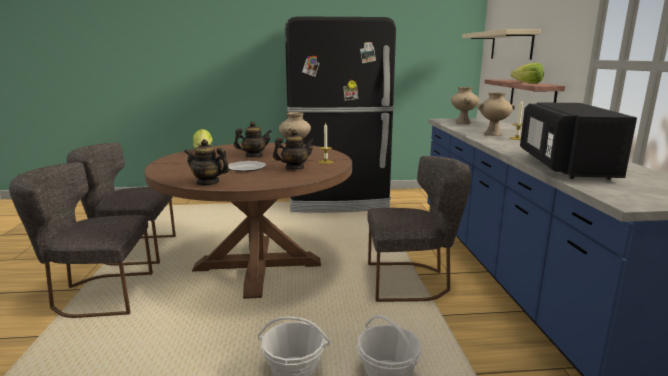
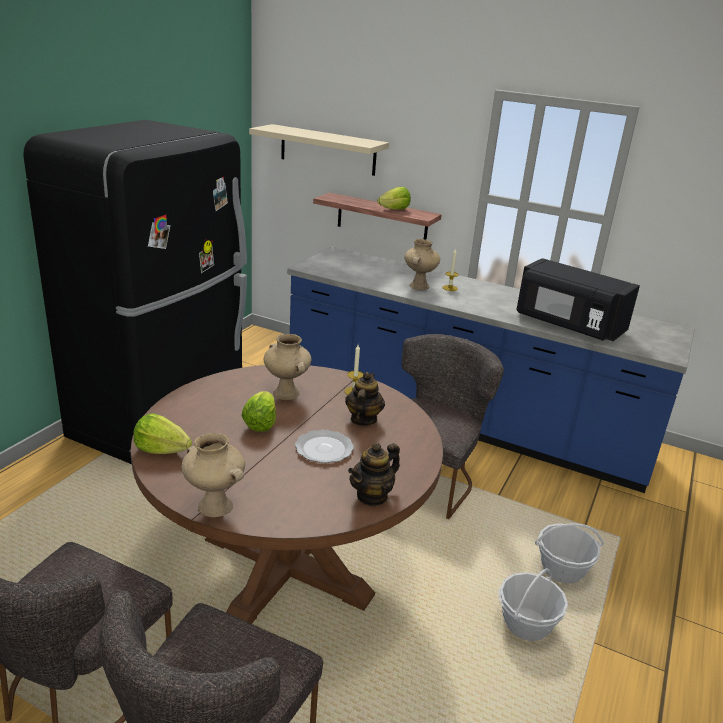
camera: 60 degrees left, 10 degrees up
(254, 156) = (261, 423): teapot -> lettuce
(462, 122) = (340, 268): beige vase -> beige vase (214, 506)

